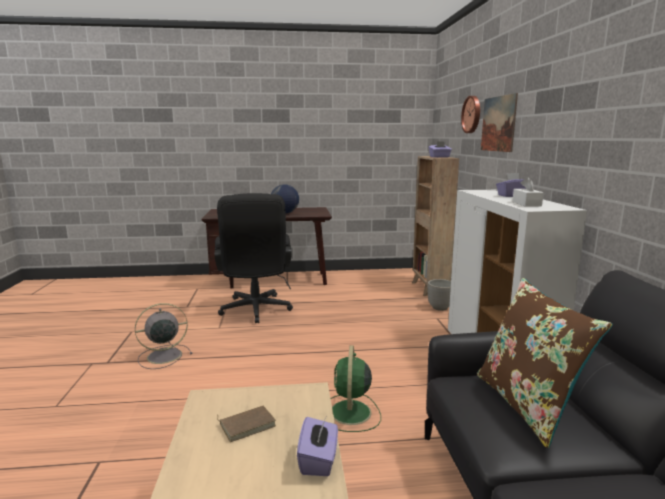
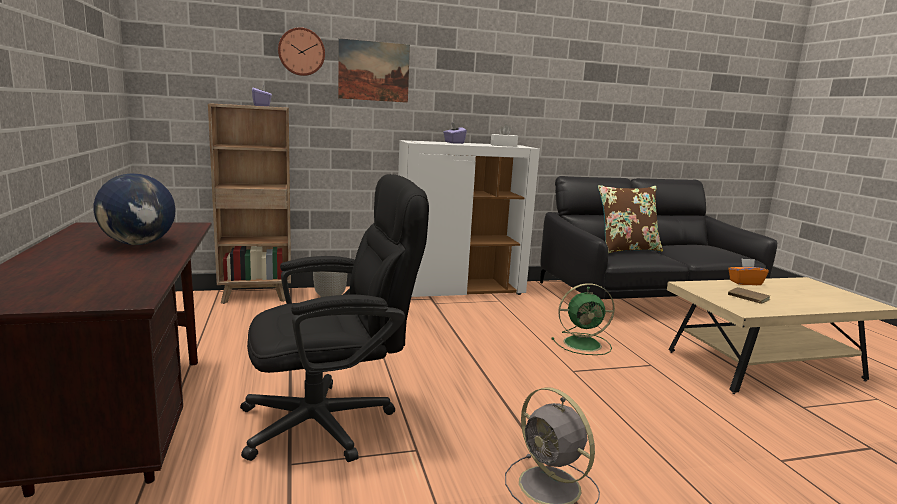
camera: 100 degrees left, 0 degrees up
(318, 460) = (745, 282): purple tissue box -> orange tissue box

